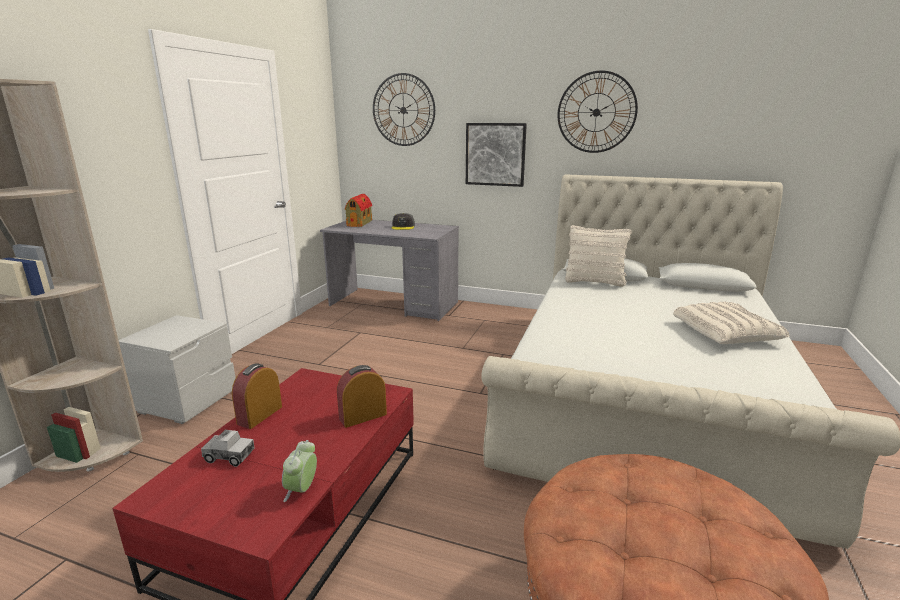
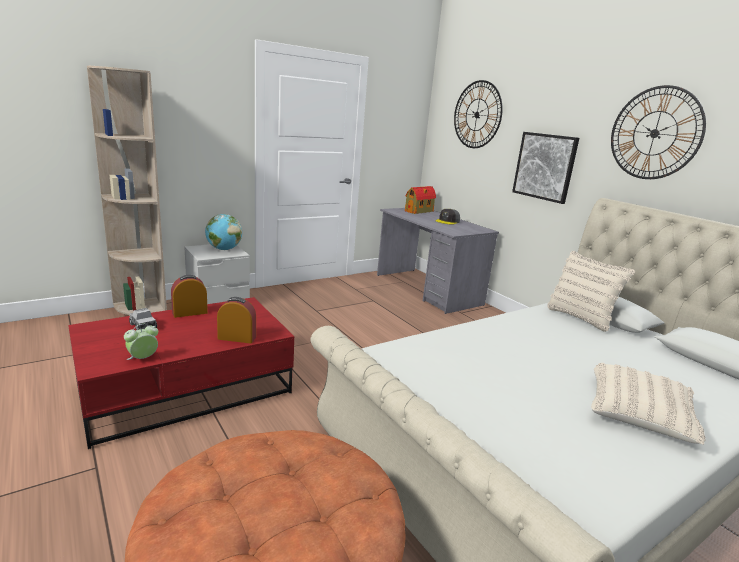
camera: 35 degrees right, 0 degrees up
(181, 327) = (224, 249): none -> globe

